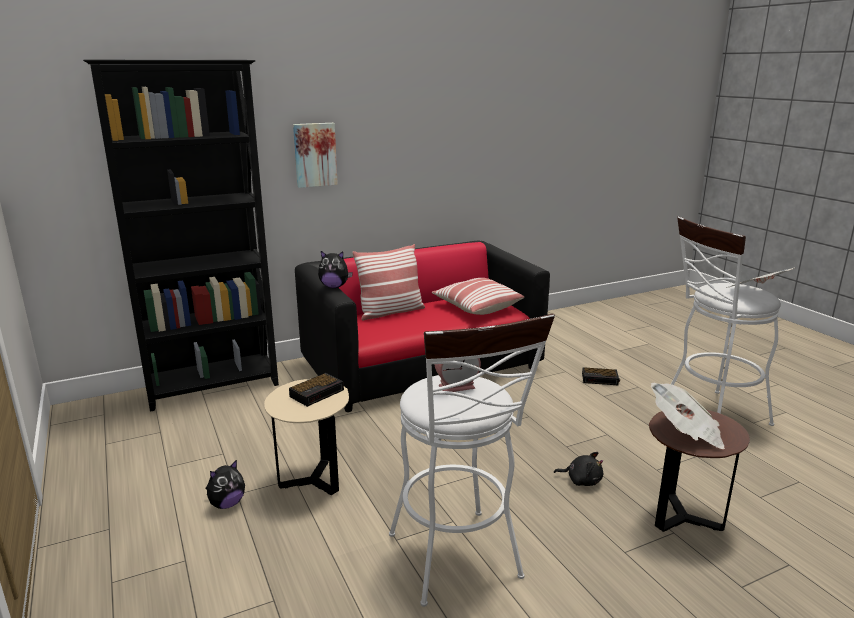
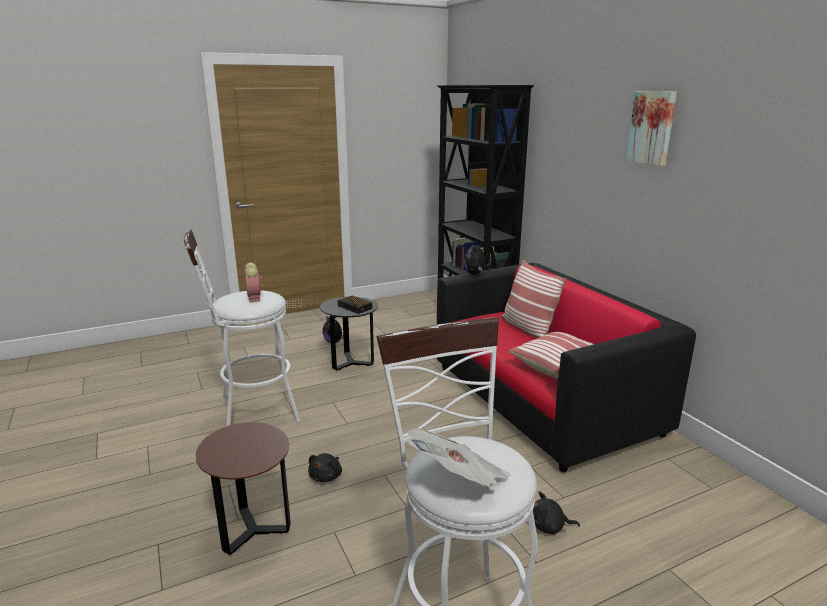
camera: 90 degrees right, 0 degrees up
(313, 481) = (351, 363): beige side table -> black side table
(315, 154) = (566, 172): picture -> picture (652, 127)
(600, 379) = (549, 526): alarm clock -> black plush toy
(686, 432) = (241, 439): newspaper -> none

